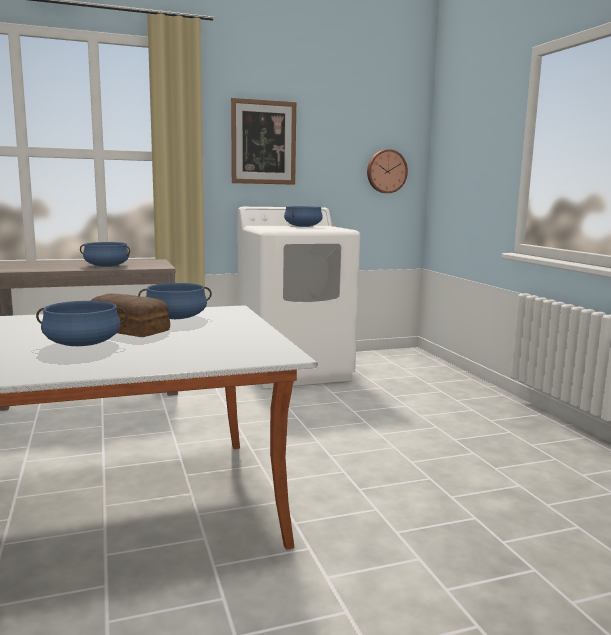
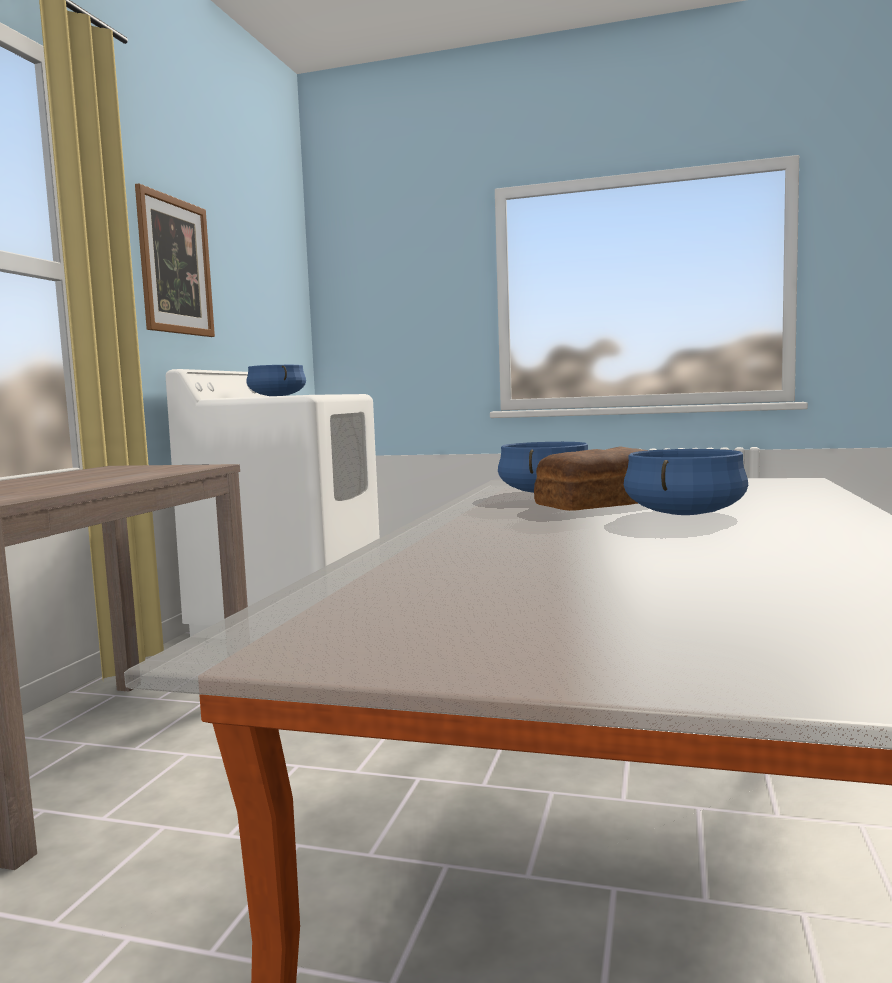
camera: 55 degrees left, 5 degrees down
(106, 266) = (120, 476): blue cooking pot -> none
(386, 171) = (284, 325): wall clock -> none

